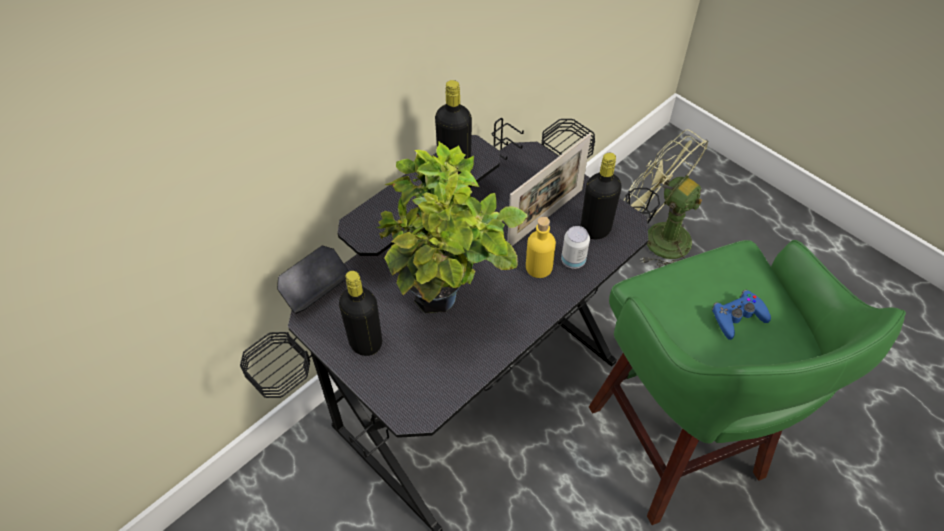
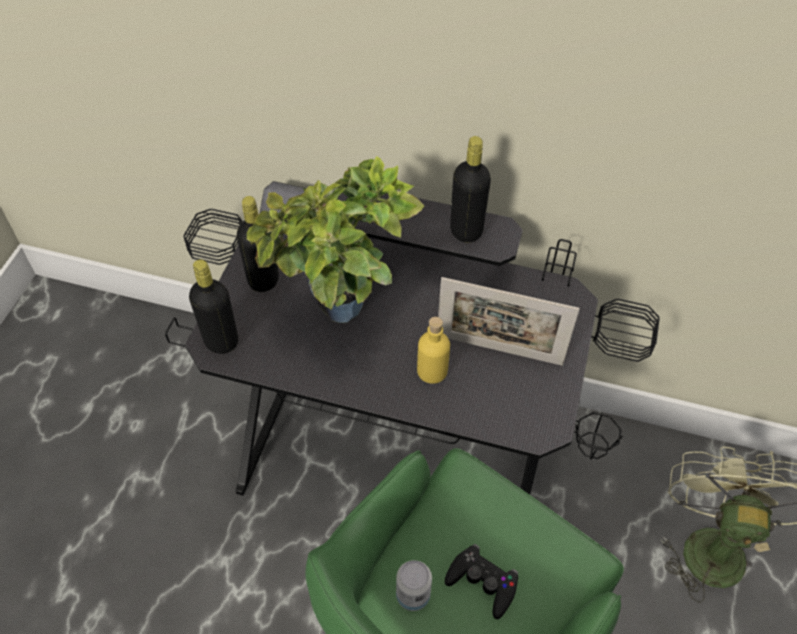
camera: 60 degrees right, 0 degrees up
(573, 260) = (461, 396): can -> can (413, 595)
(595, 229) = (516, 399): black bottle -> black bottle (221, 341)
(738, 317) = (482, 582): blue game controller -> black game controller

